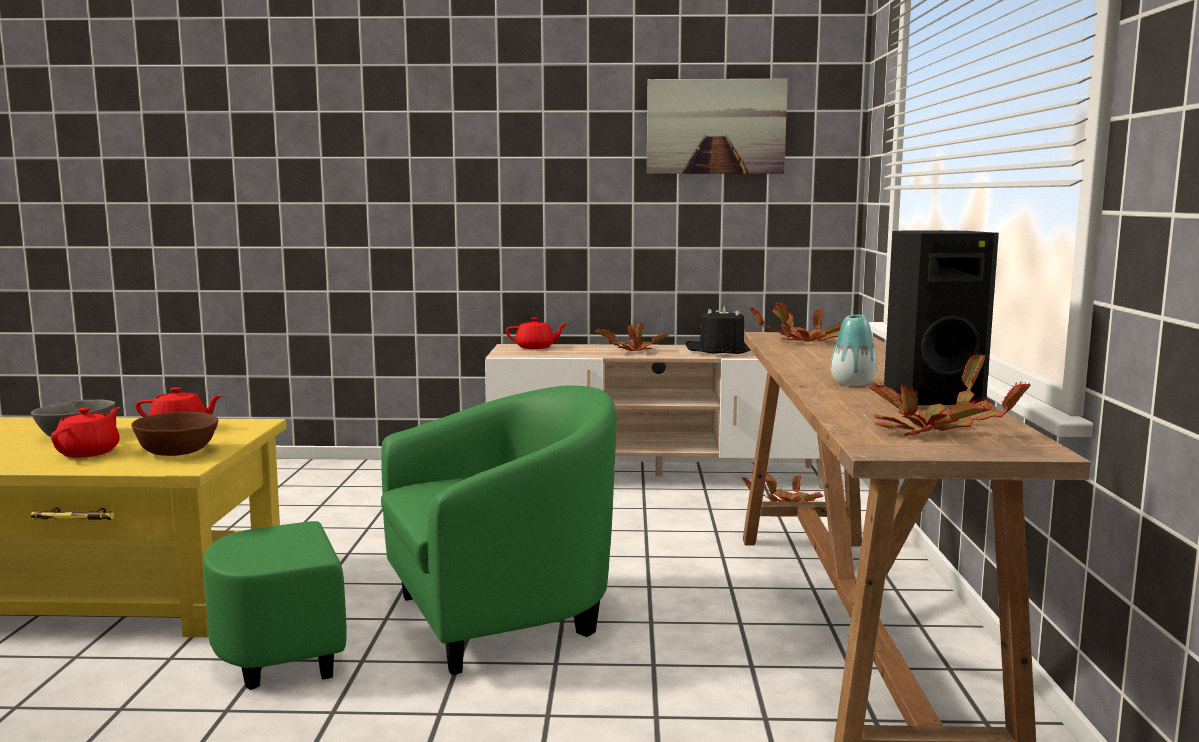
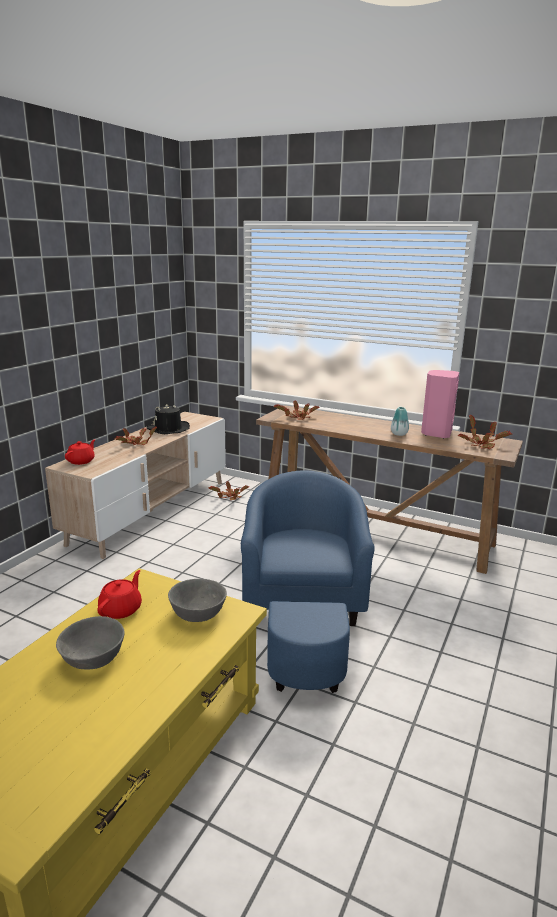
camera: 65 degrees left, 10 degrees up
(89, 452) = (161, 651): red teapot -> none
(178, 452) = (198, 613): brown bowl -> grey bowl
(451, 628) = (304, 616): green armchair -> blue armchair
(715, 126) = (133, 295): picture -> none
(930, 401) = (436, 433): black speaker -> pink speaker

